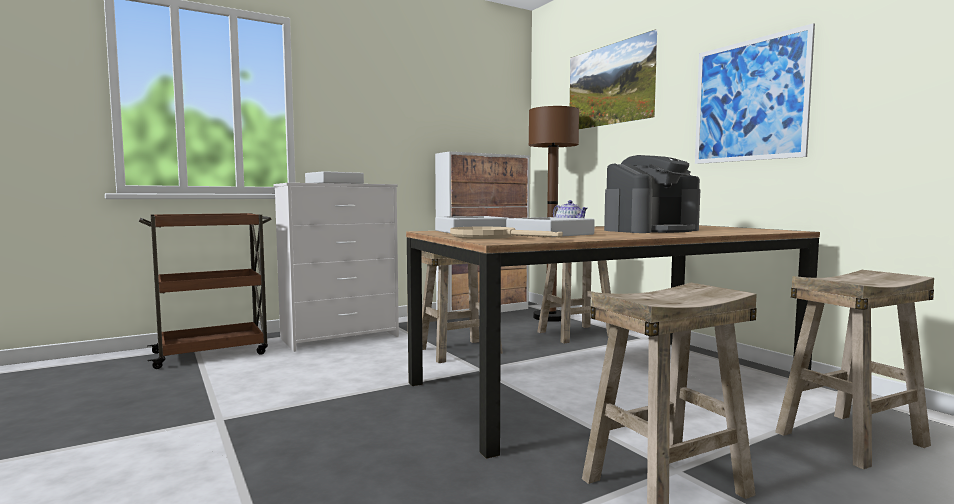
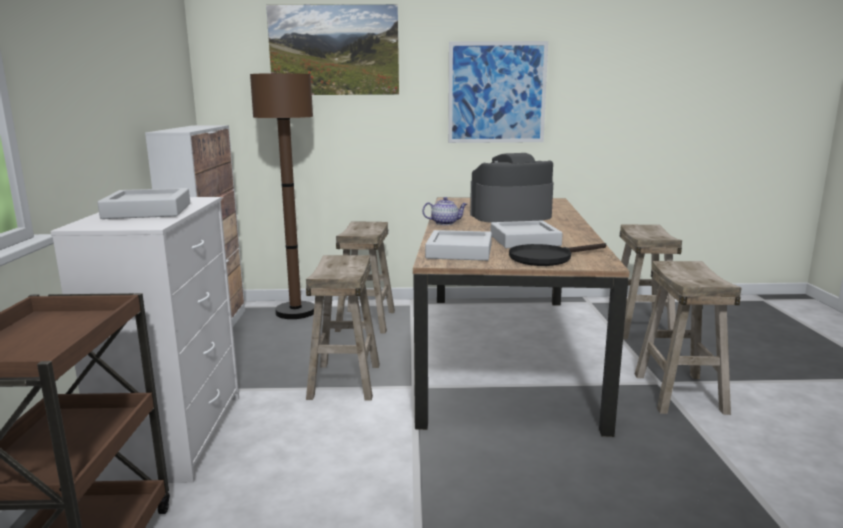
camera: 60 degrees left, 10 degrees up
(491, 237) = (547, 258): beige frying pan -> black frying pan
(651, 230) = (510, 216): coffee machine -> coffee machine turned 105 degrees counterclockwise

